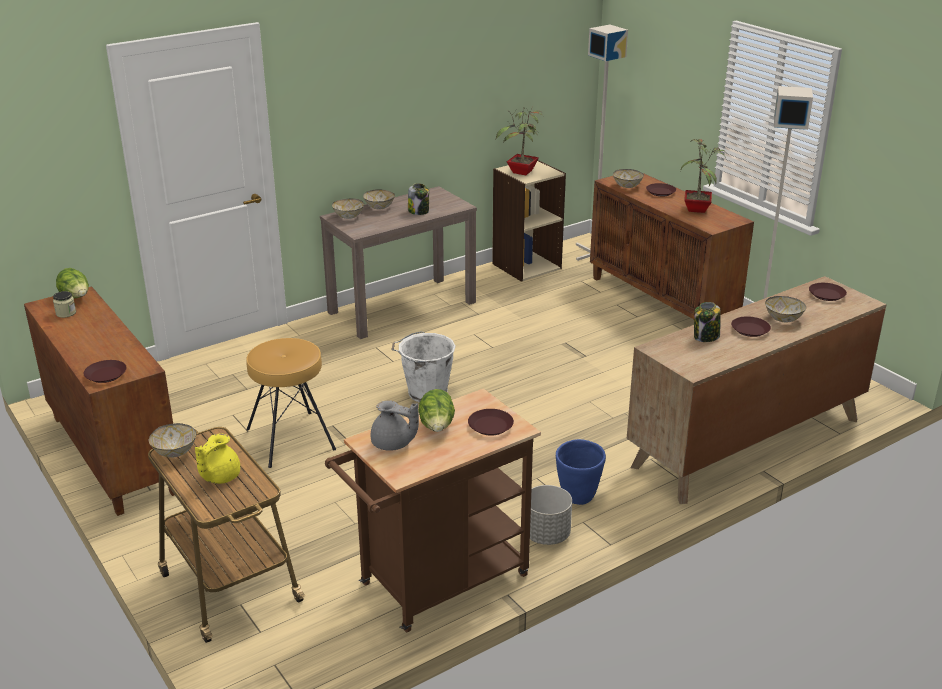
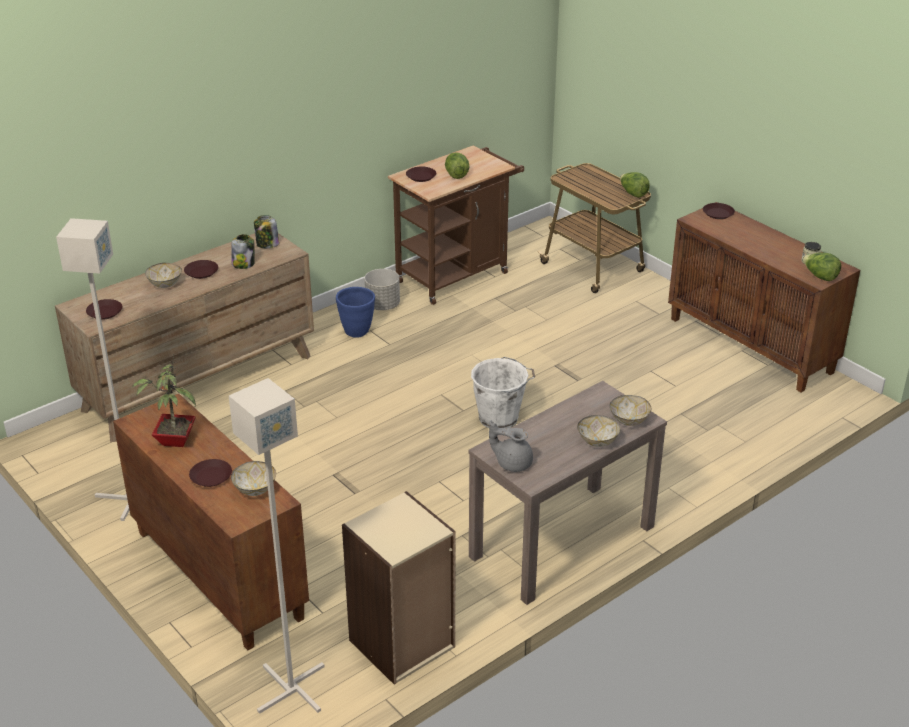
camera: 175 degrees right, 5 degrees up
(175, 451) = (633, 194): bowl -> lettuce
(219, 477) = (593, 184): yellow teapot -> none
(291, 439) = (608, 366): brown stool -> none
(393, 444) = (482, 165): grey teapot -> grey teapot (512, 463)
(419, 211) = (542, 435): jar -> jar (267, 244)
(521, 172) = (410, 521): potted plant -> none

